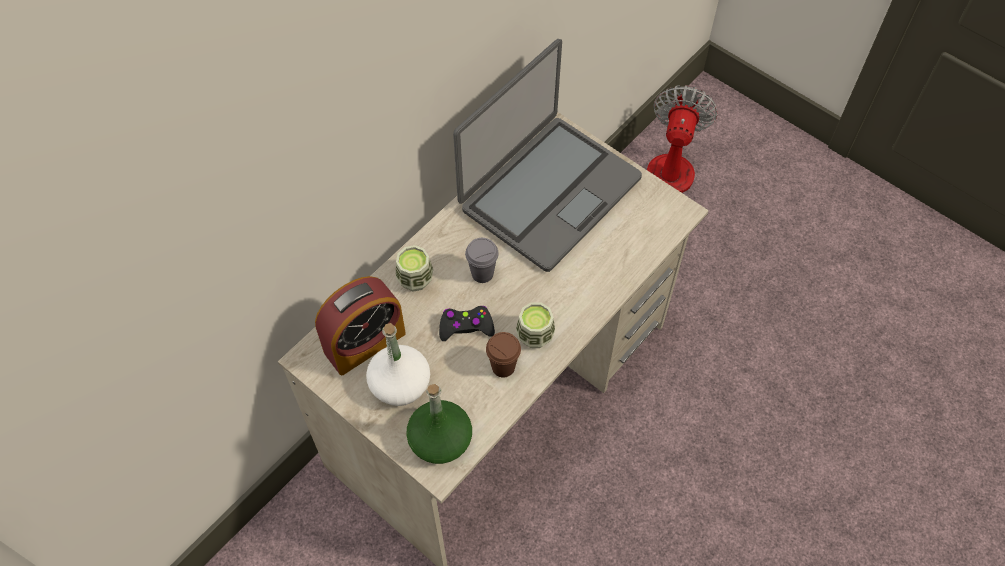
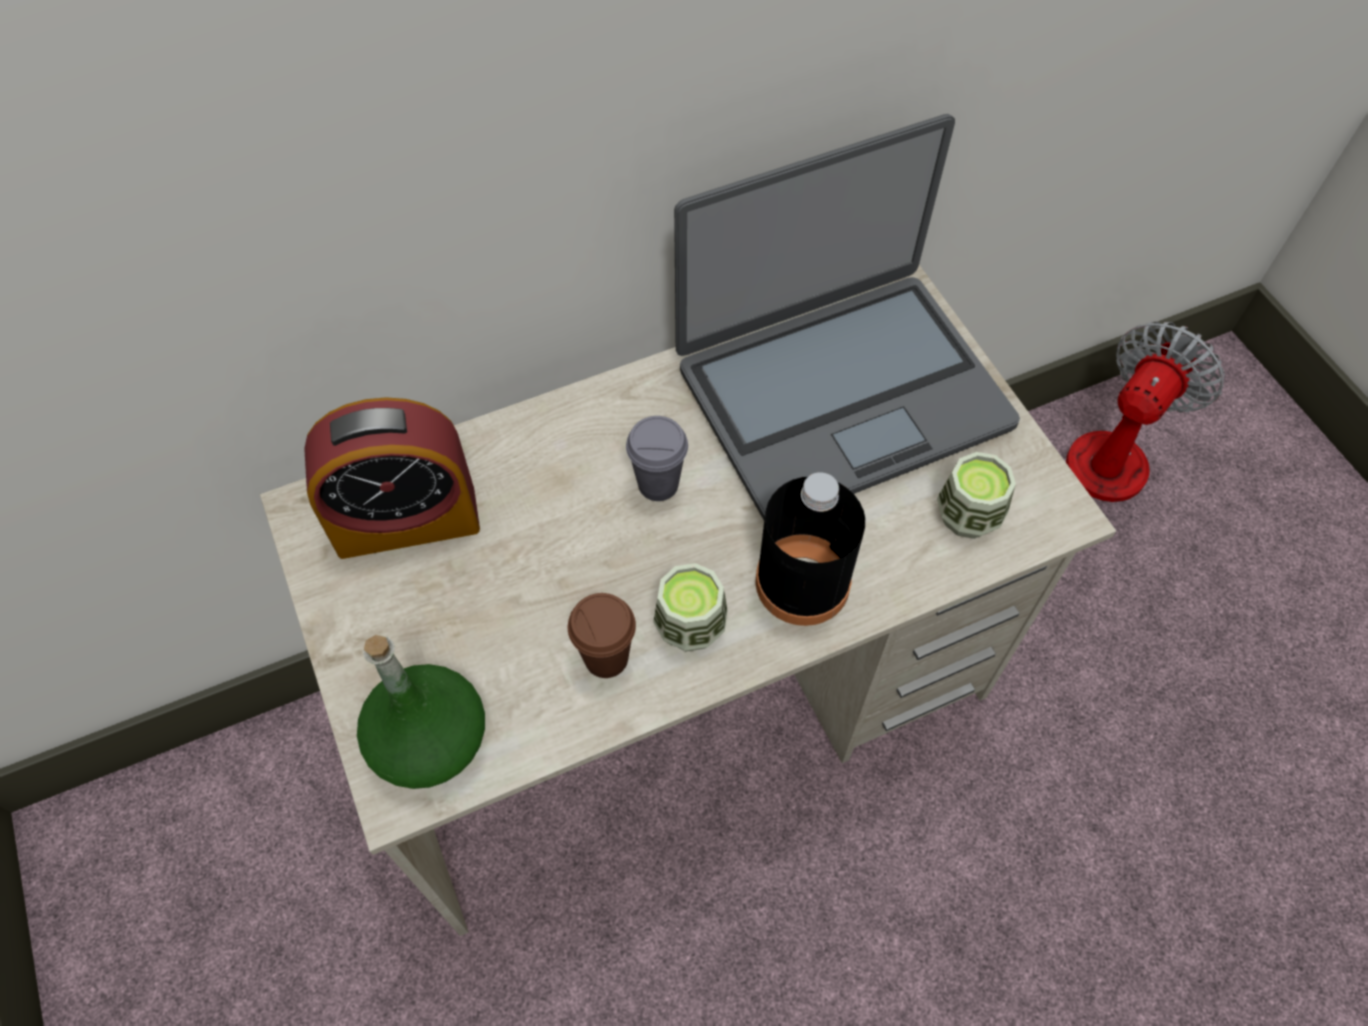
camera: 25 degrees right, 0 degrees up
(400, 384) = (421, 614): white bottle -> none
(415, 279) = (545, 449): cup -> cup (967, 515)
(466, 327) = (582, 562): black game controller -> none
(577, 293) = (802, 582): none -> black bottle

